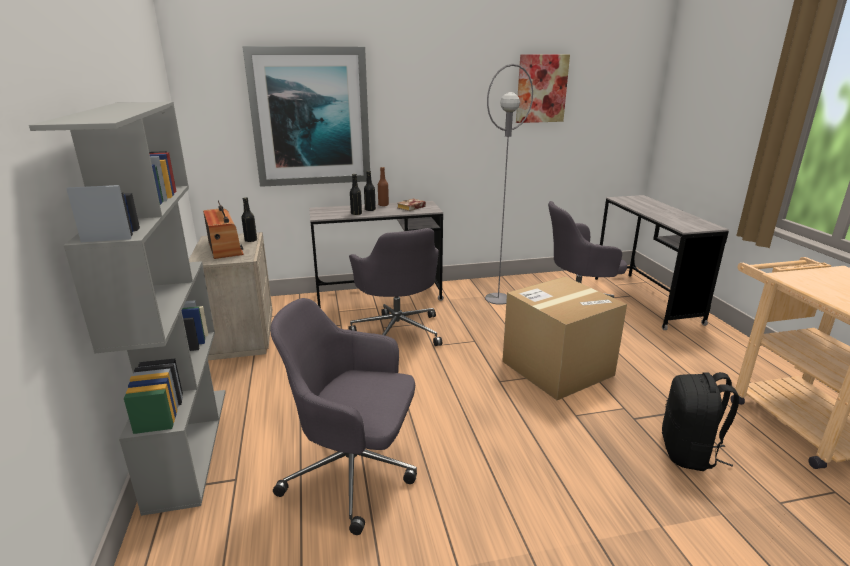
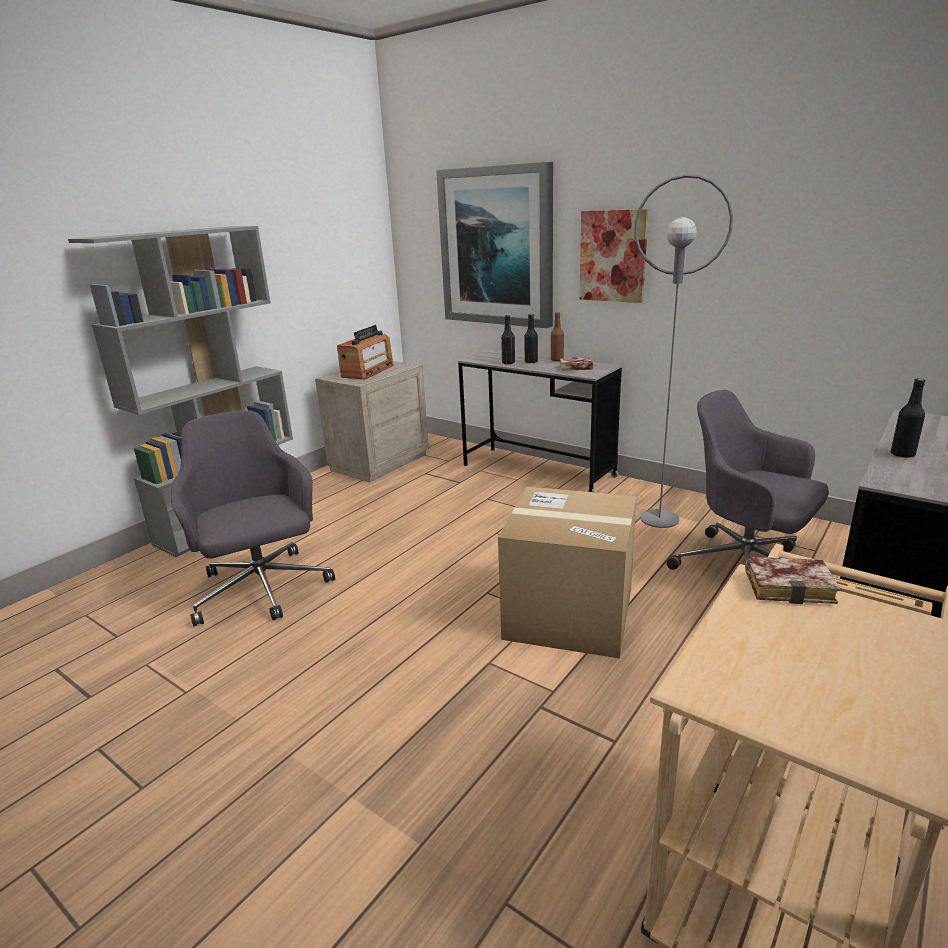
camera: 50 degrees right, 0 degrees up
(251, 240) = (397, 370): black bottle -> black bottle (902, 454)
(398, 331) = (492, 507): grey office chair -> none
(541, 89) = (804, 212): picture -> picture (613, 256)
(689, 452) = (522, 777): black backpack -> none
(796, 273) = (791, 586): none -> book

